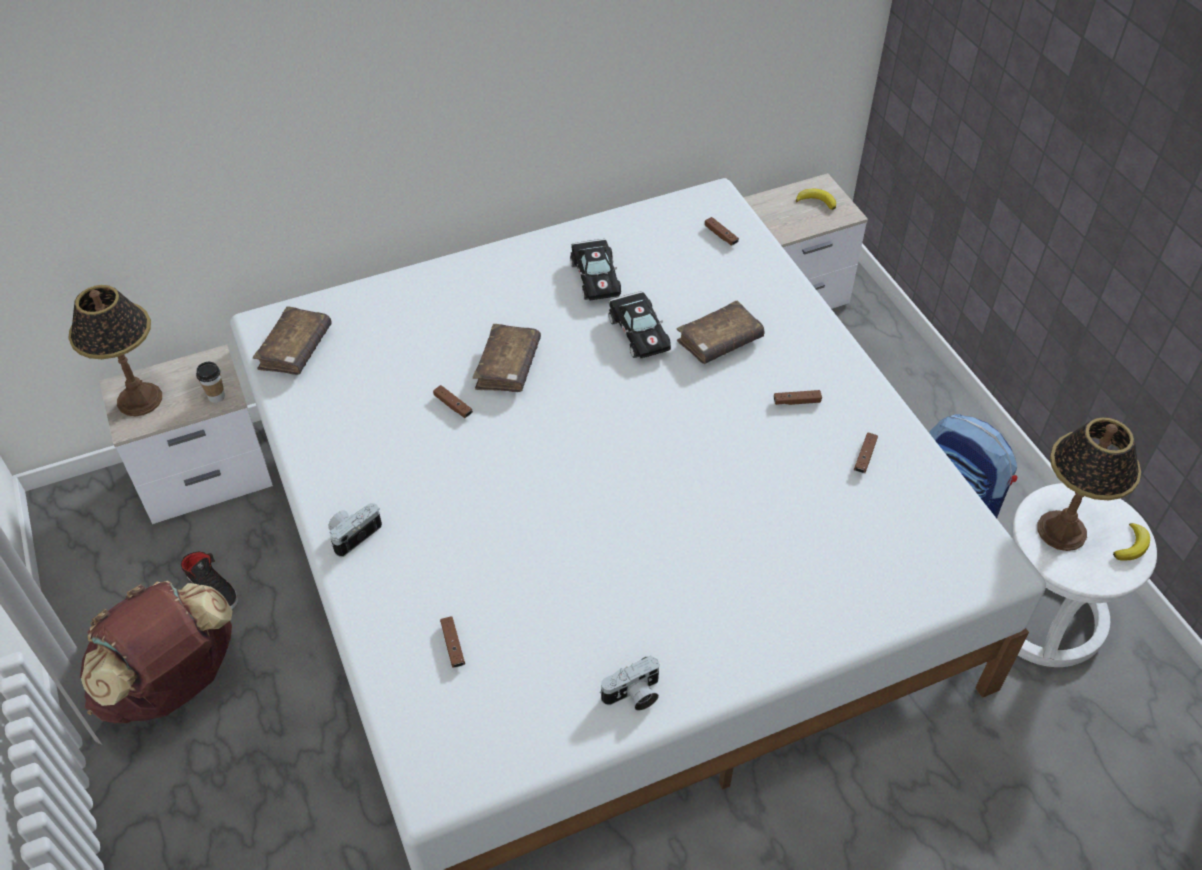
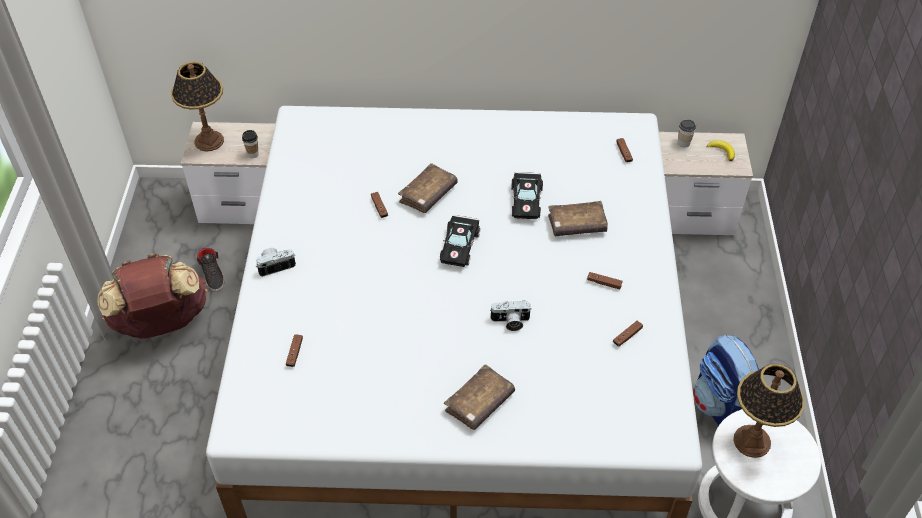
camera: 25 degrees right, 0 degrees up
(295, 349) = (305, 139): brown book -> brown book (479, 403)
(595, 277) = (520, 154): black toy car -> black toy car (459, 245)
(633, 696) = (382, 425): camera -> camera (510, 322)
(767, 205) = (683, 143): none -> cup
(1132, 545) = (798, 471): banana -> none

